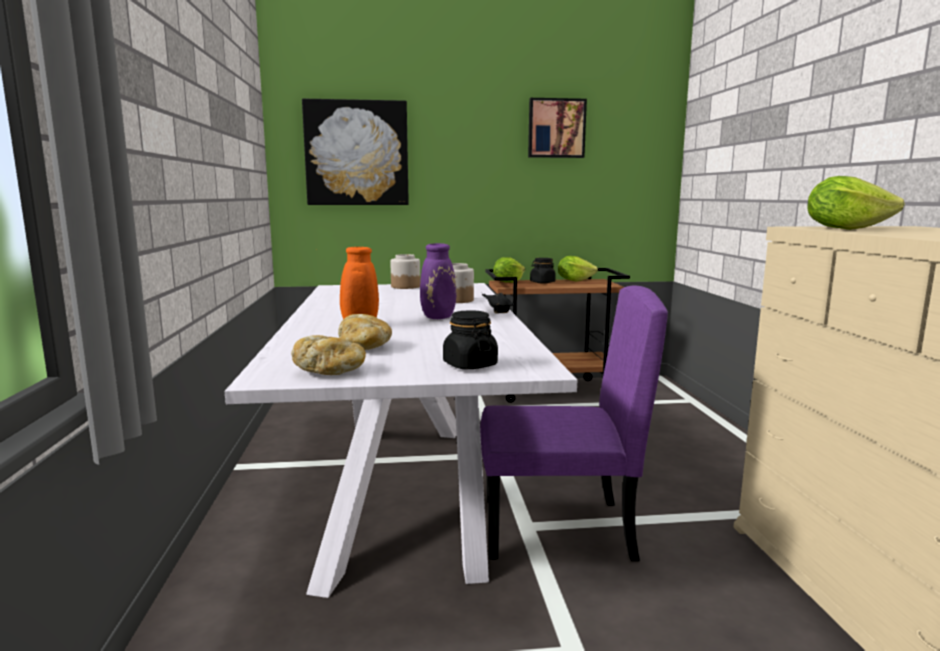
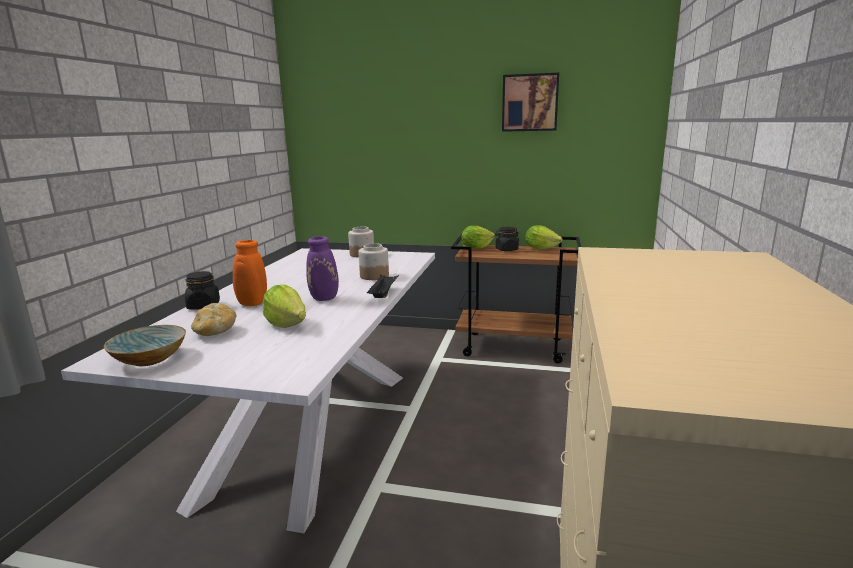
camera: 20 degrees right, 5 degrees up
(331, 371) = (150, 358): bread -> bowl
(357, 153) = (353, 132): picture -> none
(469, 365) = (254, 364): black jar -> black jar (203, 306)
(557, 529) = (398, 494): purple chair -> none
(844, 229) = (627, 264): lettuce -> lettuce (287, 324)

